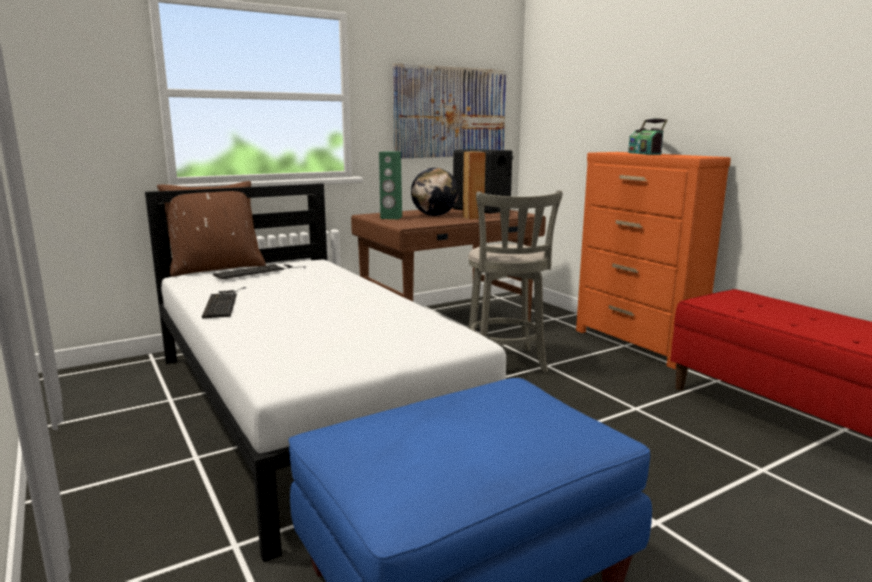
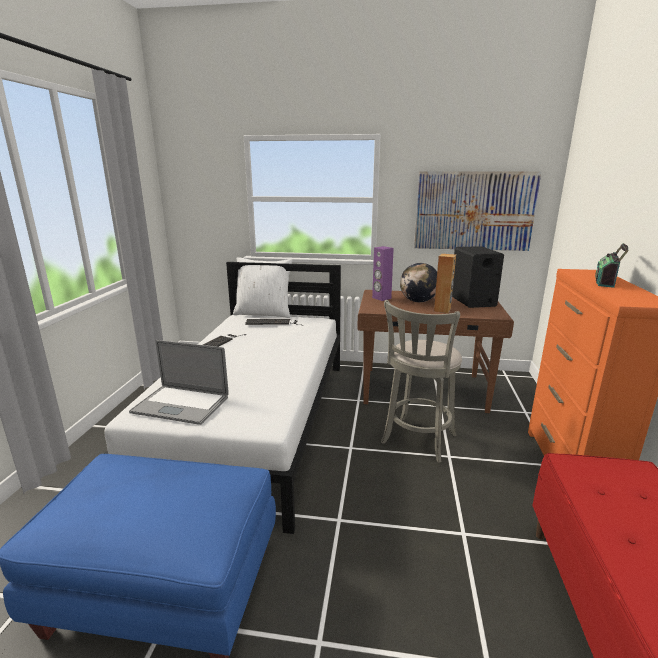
camera: 40 degrees right, 5 degrees up
(216, 268) = (264, 313): brown pillow -> white pillow
(323, 355) = (181, 404): none -> laptop
(391, 218) = (381, 298): green speaker -> purple speaker

